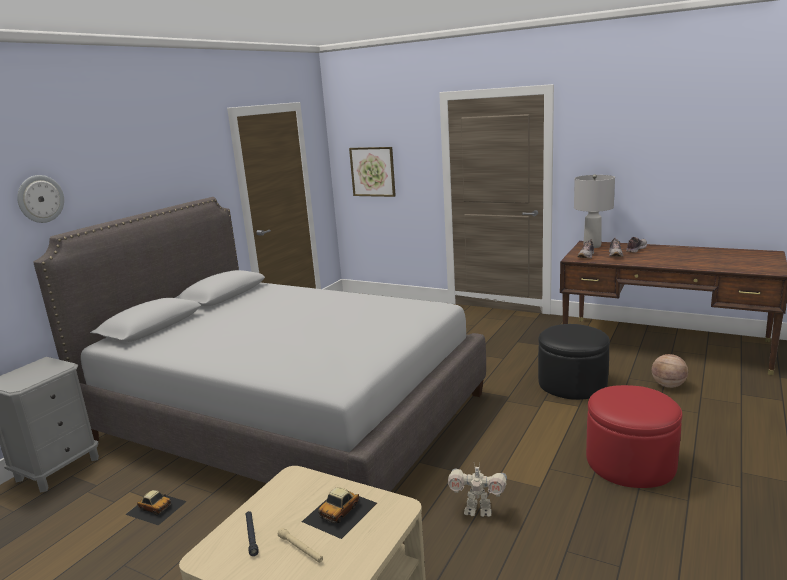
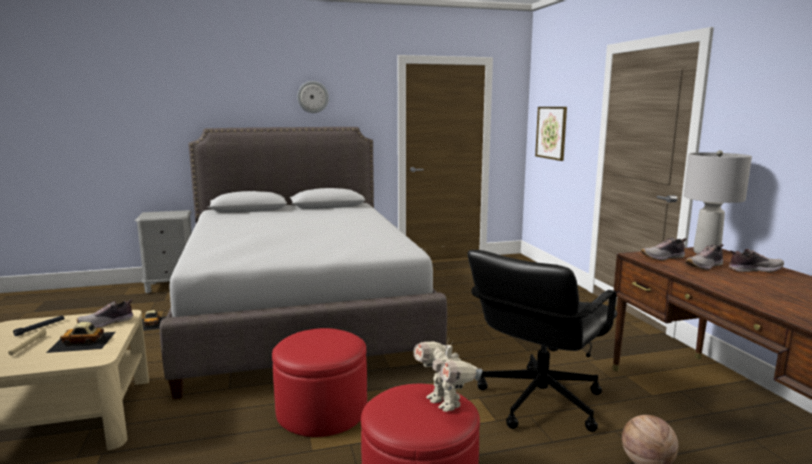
camera: 45 degrees right, 5 degrees down
(40, 199) = (207, 102): wall clock -> wall clock (313, 97)
(304, 490) = (107, 323): none -> shoe
(478, 510) = (243, 432): toy robot -> toy robot (445, 402)
(488, 464) = (322, 411): none -> red ottoman
(572, 384) = (538, 401): black ottoman -> black office chair

